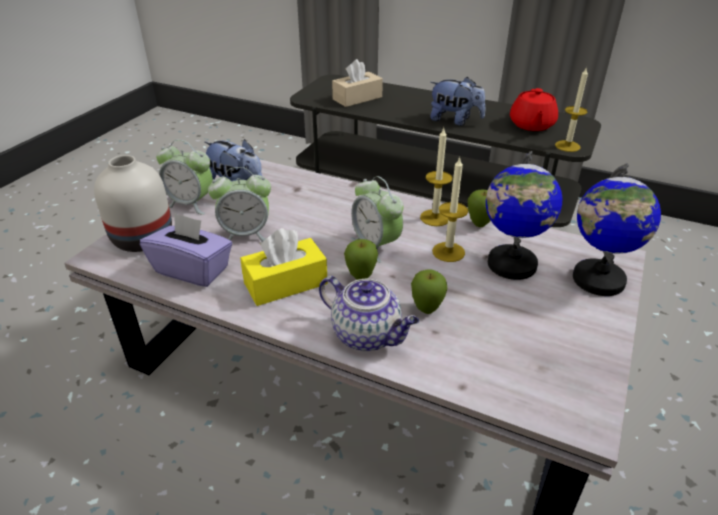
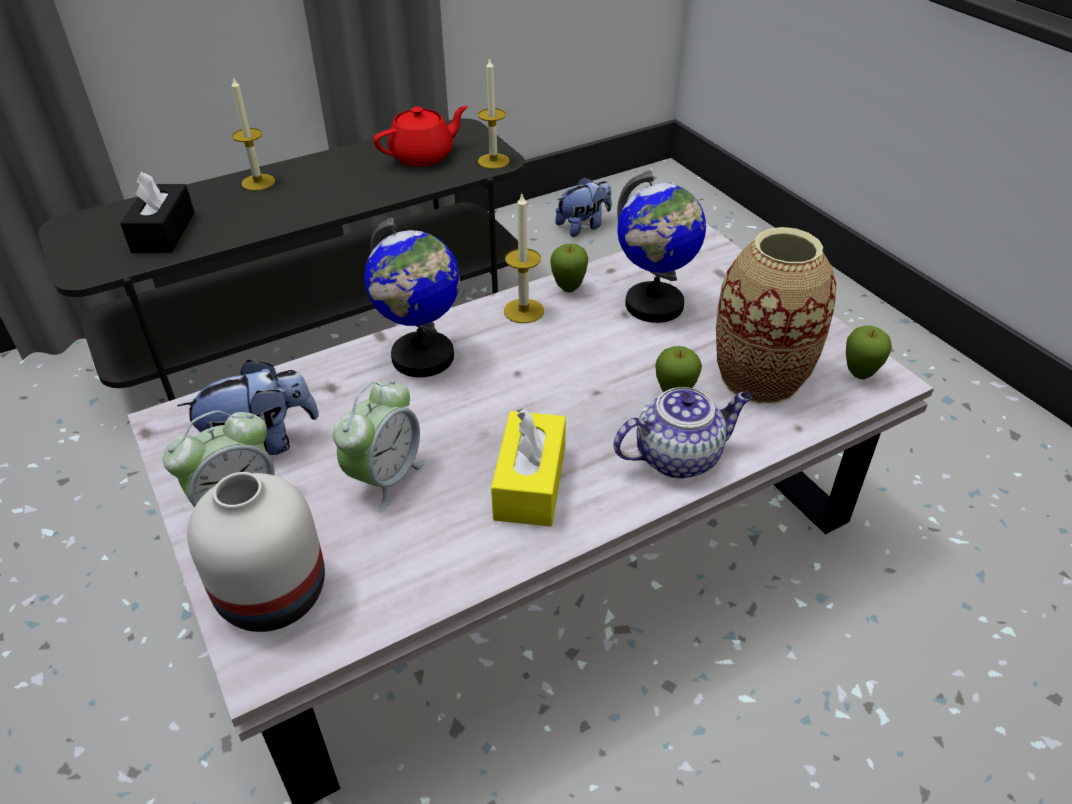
camera: 55 degrees left, 5 degrees up
(193, 269) = (413, 562): purple tissue box -> none
(357, 98) = (163, 232): beige tissue box -> black tissue box
(361, 277) = (577, 417): apple -> apple (859, 375)
(376, 245) = (529, 378): alarm clock -> none
(448, 252) = (594, 333): candle -> candle (258, 182)
(455, 120) = (339, 194): plush toy -> plush toy (583, 226)
(496, 345) = (760, 378): none -> vase
(531, 125) = (423, 156): red teapot -> red teapot turned 75 degrees counterclockwise
(597, 280) = (722, 271): globe -> globe (422, 358)

